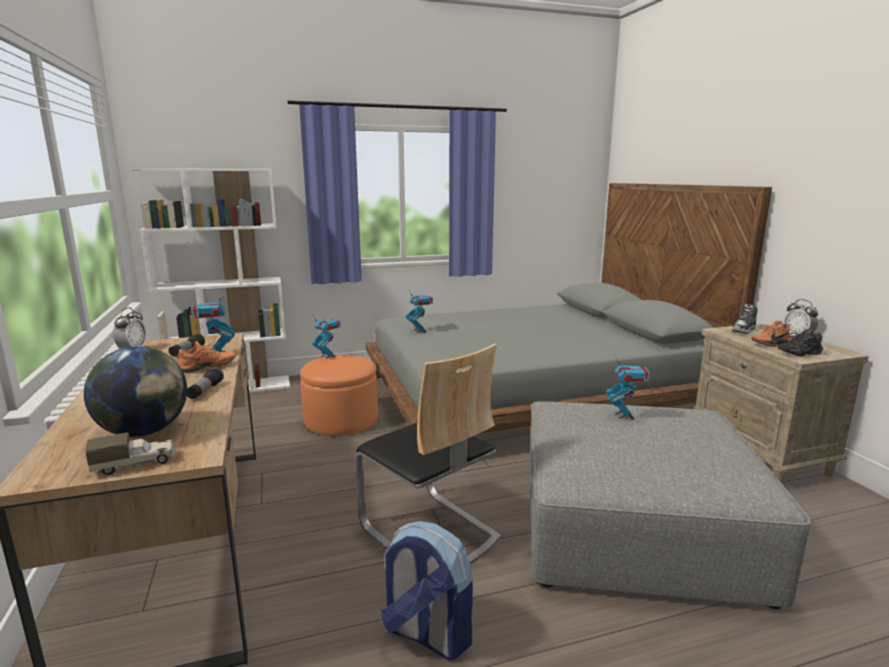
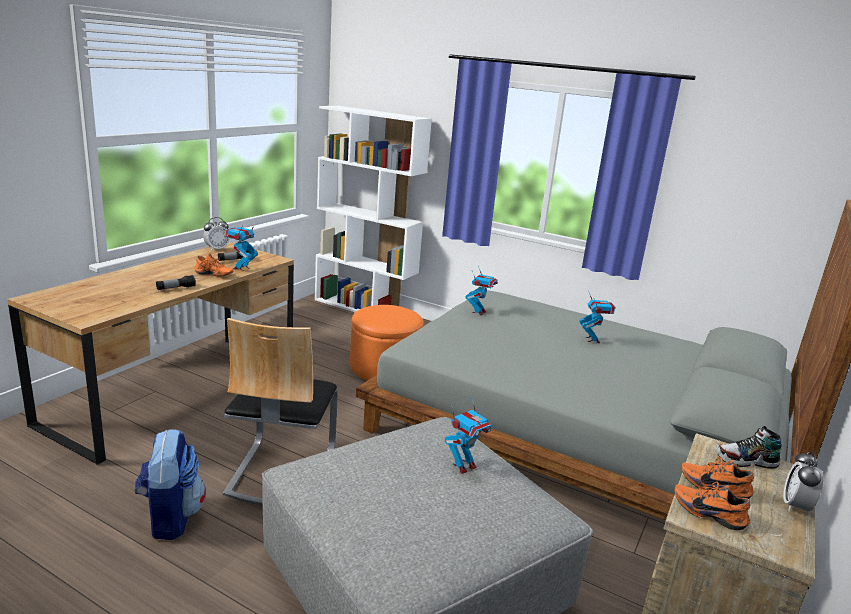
camera: 45 degrees right, 5 degrees up
(135, 464) = (63, 310): toy truck -> none
(145, 432) = (103, 297): globe -> none
(328, 356) = (394, 306): toy robot -> toy robot (592, 340)
(797, 353) = (709, 513): black shoe -> orange shoe

